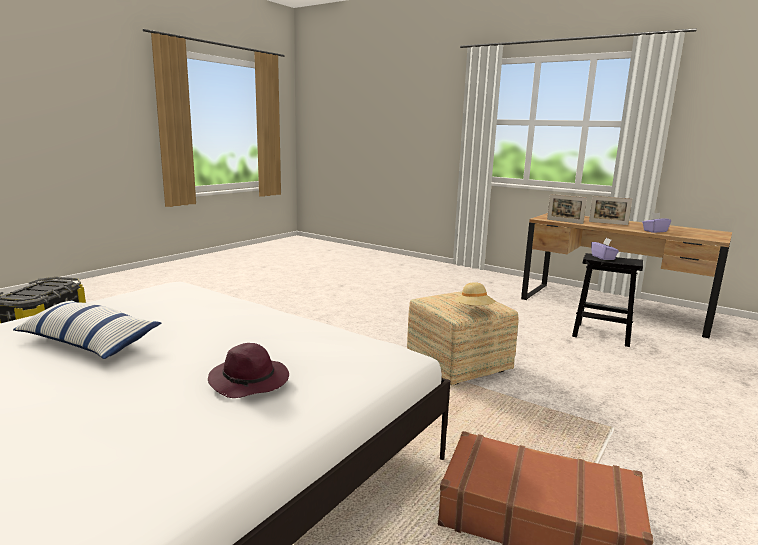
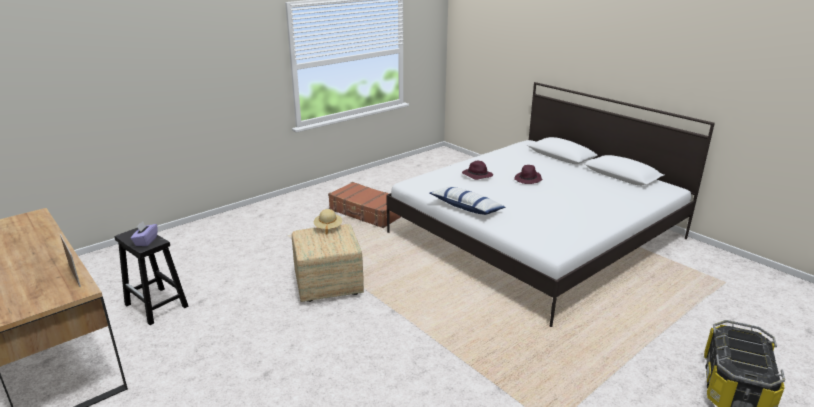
camera: 165 degrees left, 10 degrees up
(88, 342) = (562, 201): pillow -> pillow (466, 207)
(117, 385) = (528, 180): none -> purple hat
(608, 223) = (29, 266): picture frame -> none
(654, 231) = (41, 236): purple tissue box -> none

